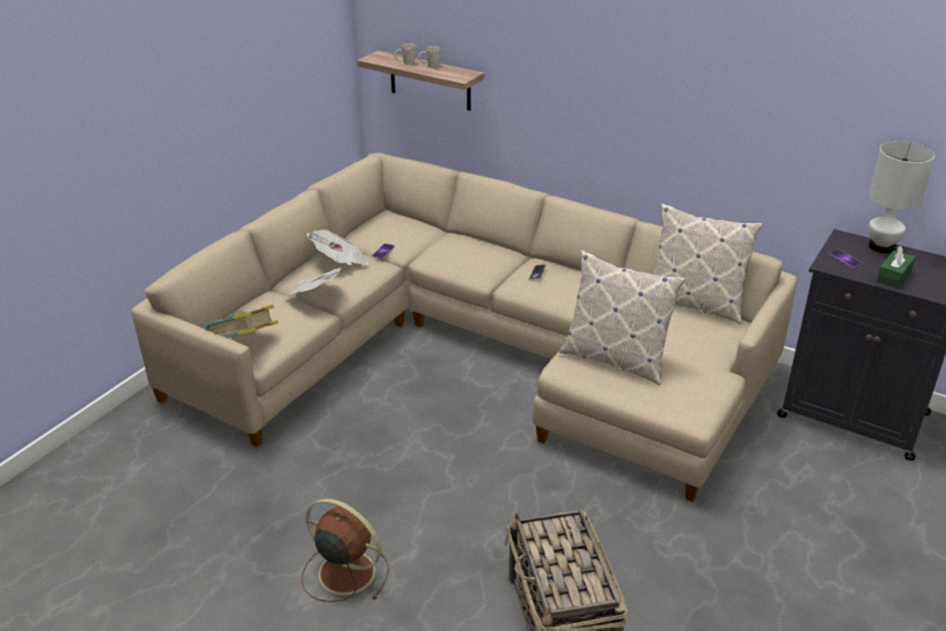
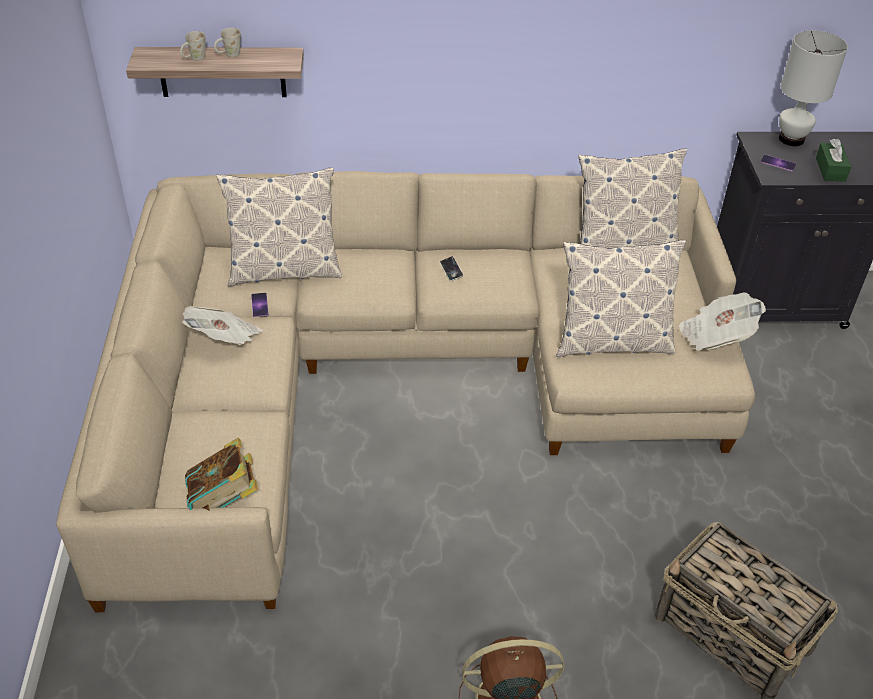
camera: 35 degrees left, 10 degrees up
(315, 295) = (240, 396): newspaper -> newspaper (716, 336)
(420, 237) = (284, 270): none -> pillow

